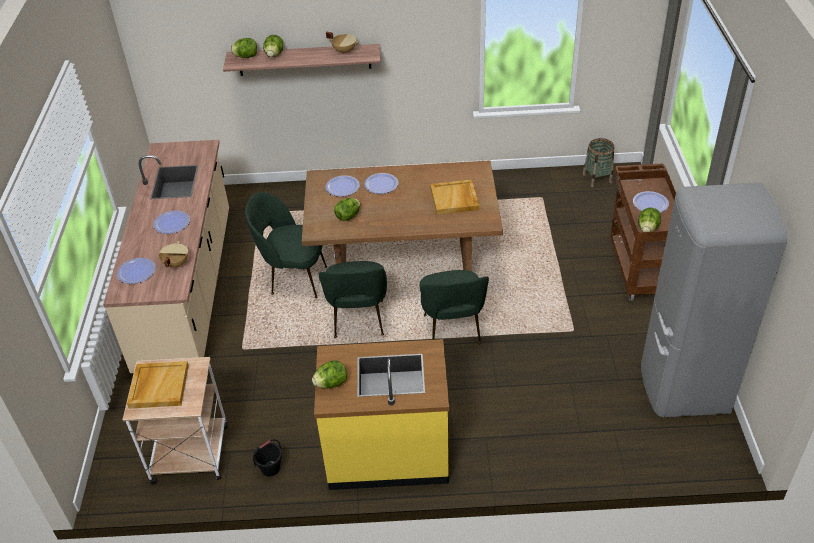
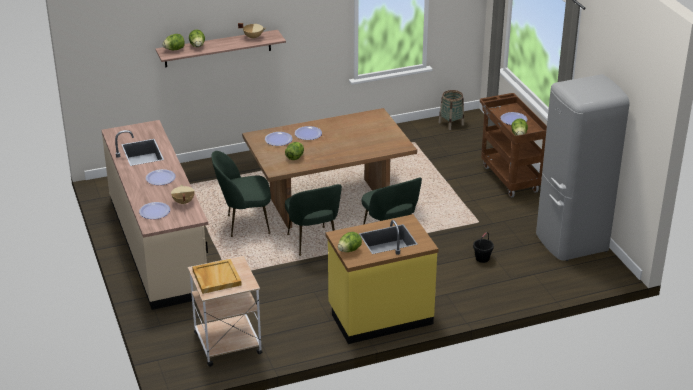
camera: 20 degrees left, 10 degrees down
(270, 468) = (296, 340): black bucket -> black bucket (482, 258)
(455, 199) = (370, 135): beige tray -> none

